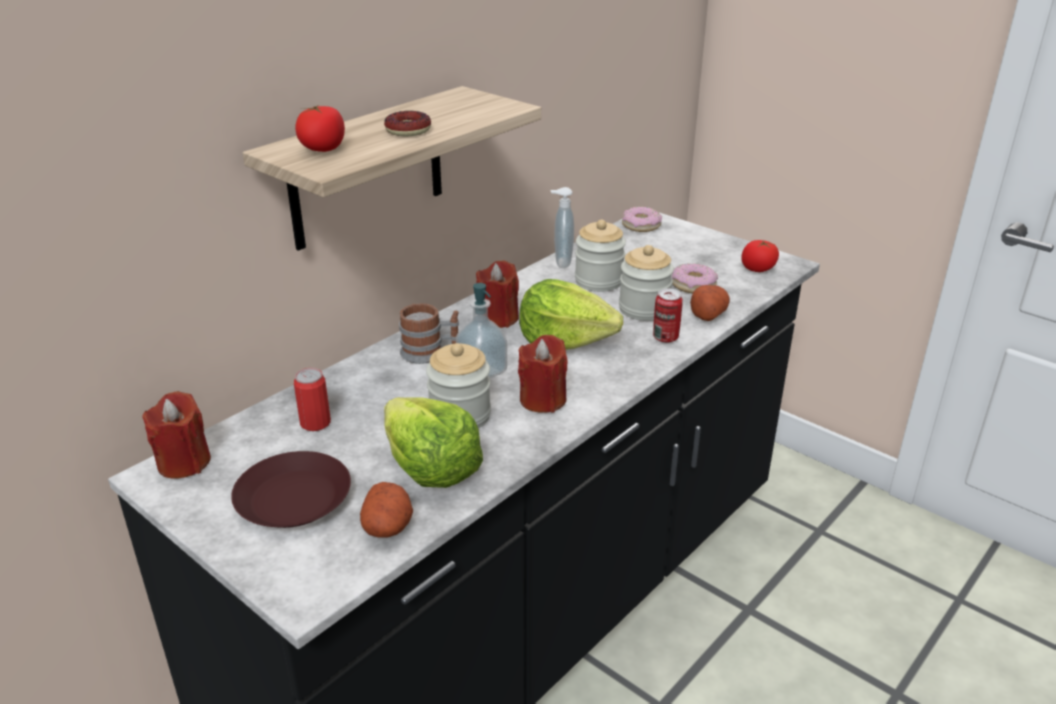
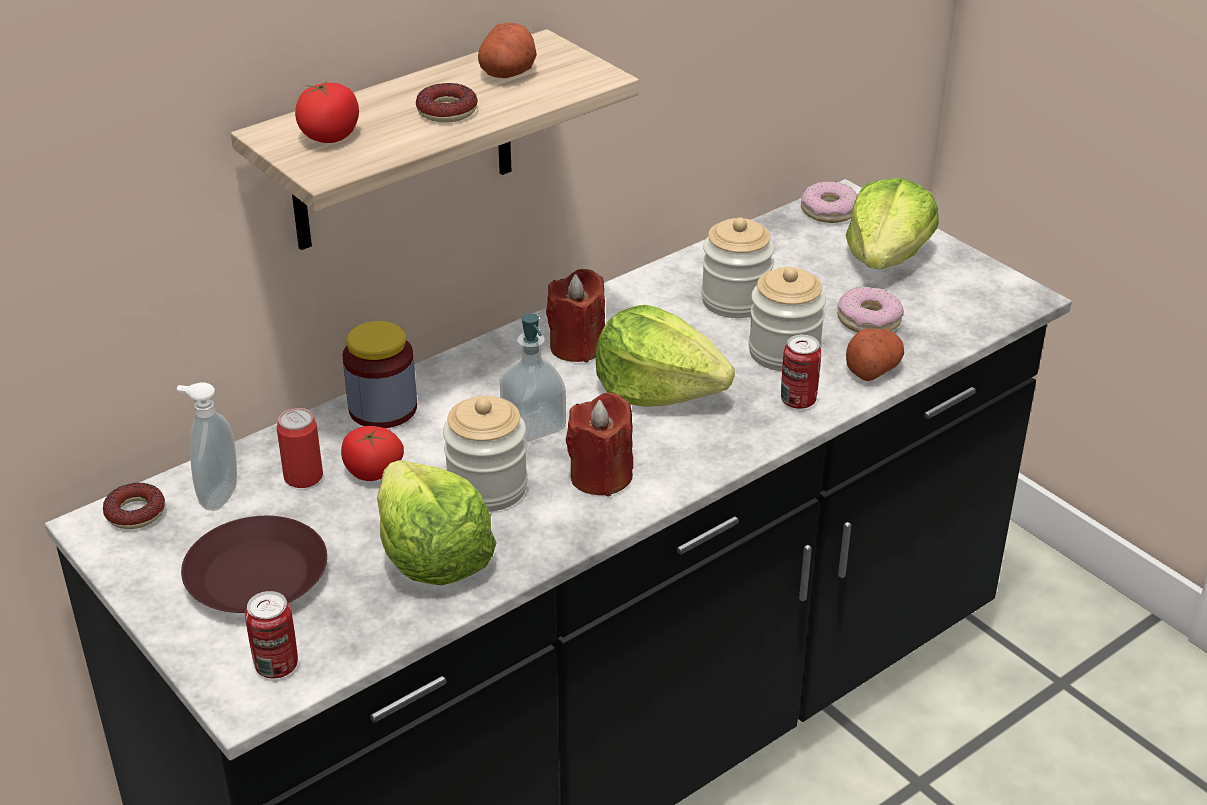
camera: 10 degrees right, 5 degrees up
(184, 462) = (135, 513): red candle -> donut
(325, 566) = (276, 666): none -> can
(366, 371) = (383, 408): none -> jar
(388, 526) = (361, 626): potato -> potato (508, 73)
(430, 352) = (472, 389): mug -> none
(561, 262) = (692, 264): soap dispenser -> soap dispenser (216, 496)
(690, 248) = (887, 257): none -> lettuce
(758, 269) = (974, 302): tomato -> tomato (373, 473)

